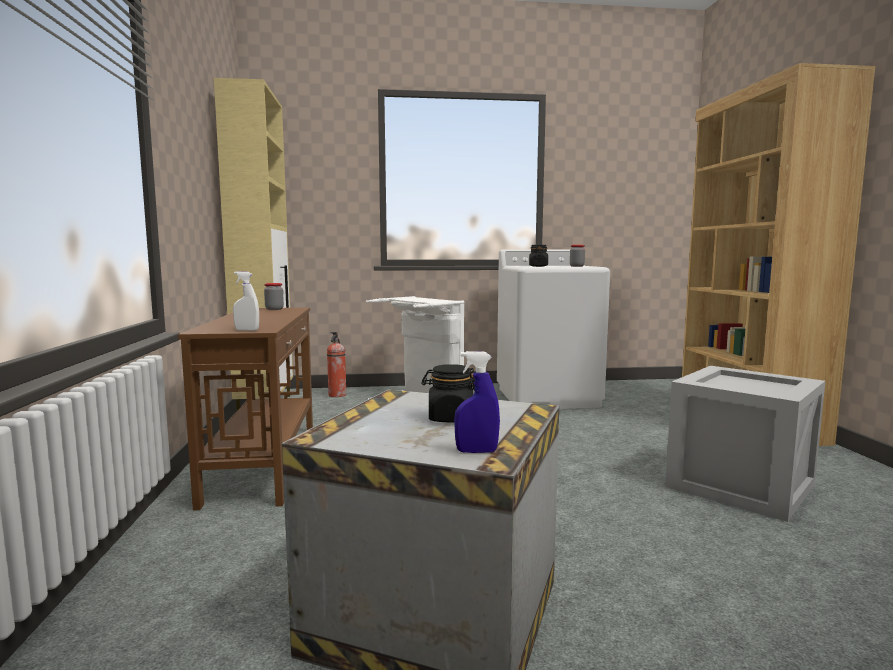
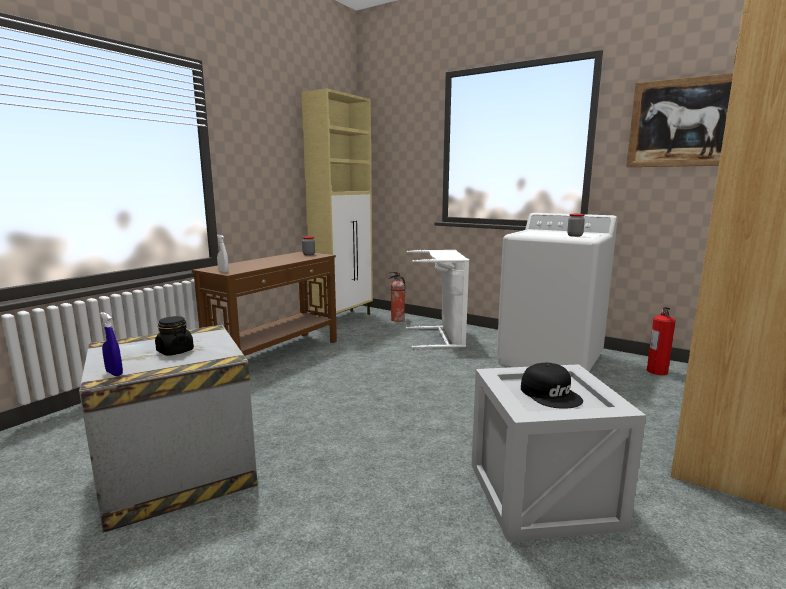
camera: 40 degrees right, 5 degrees up
(538, 266) = (537, 233): black jar -> none
(615, 169) = (685, 122): none -> picture
(628, 388) = (657, 371): none -> fire extinguisher
(747, 385) = (551, 394): none -> black cap

